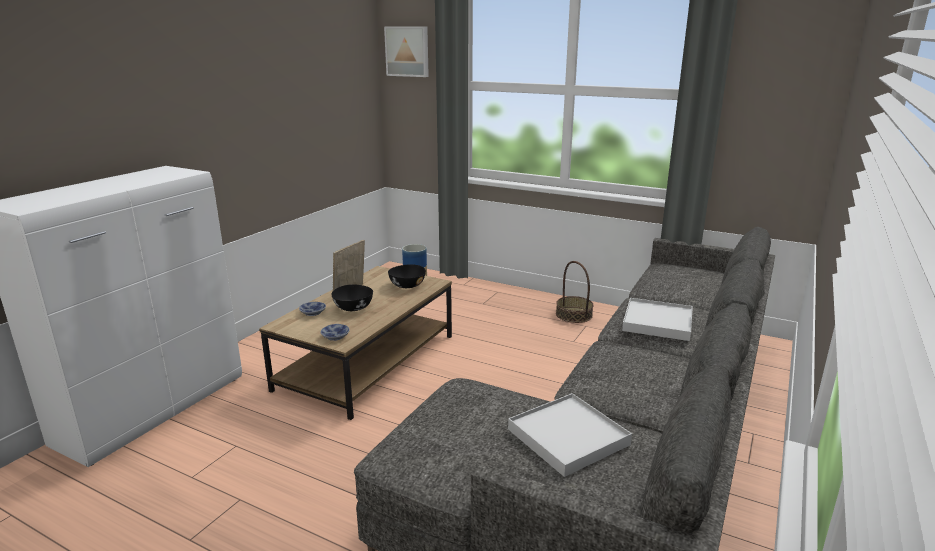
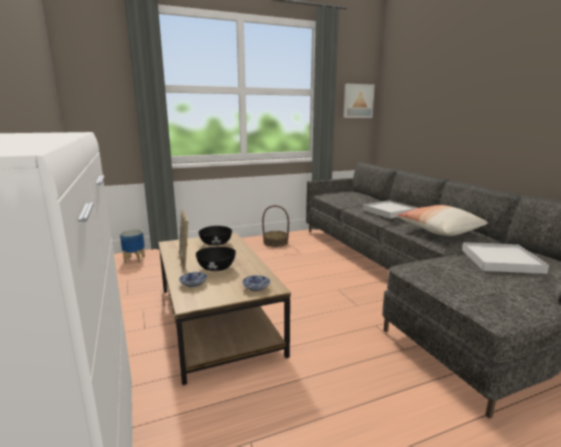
camera: 50 degrees left, 5 degrees down
(408, 51) = (90, 57): picture -> picture (357, 101)
(627, 372) = (438, 230): none -> pillow

